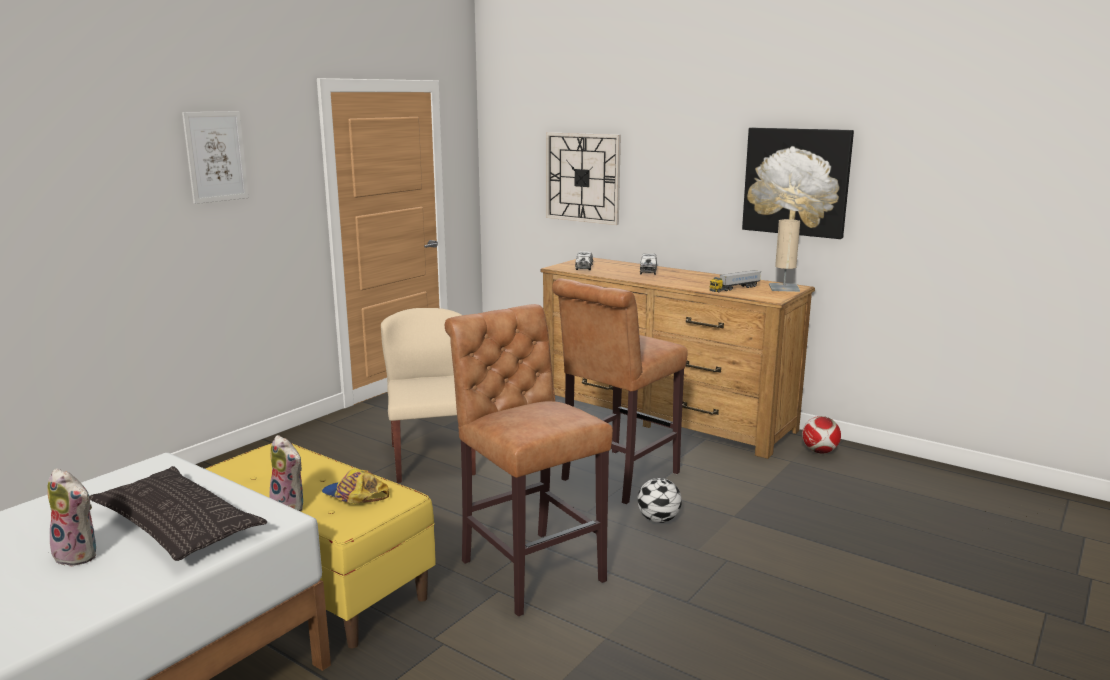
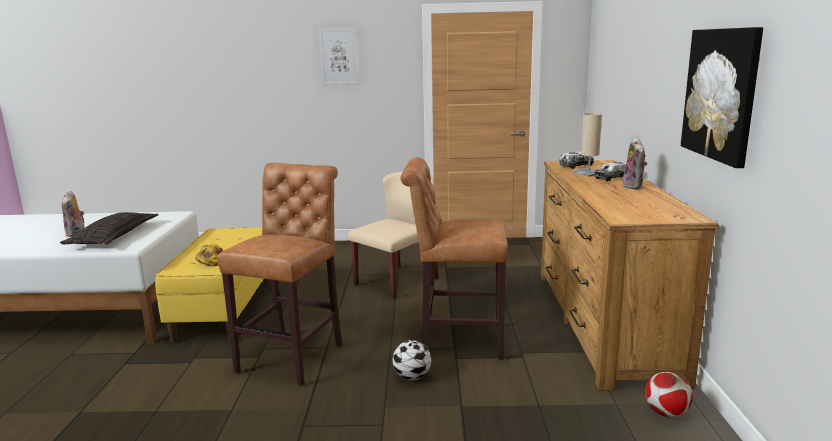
camera: 55 degrees right, 0 degrees up
(291, 506) = (188, 254): plush toy -> plush toy (634, 186)
(583, 177) = (620, 85): wall clock -> none
(734, 288) = (625, 205): toy truck -> none
(784, 288) = (675, 216): beige table lamp -> beige table lamp (588, 173)

